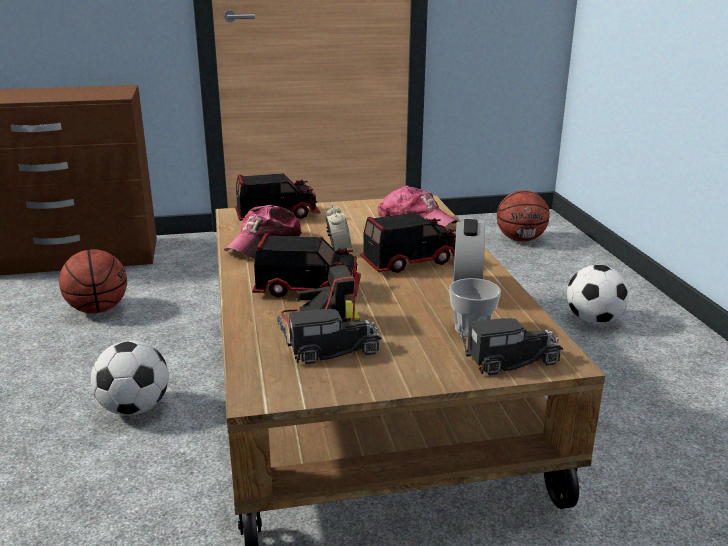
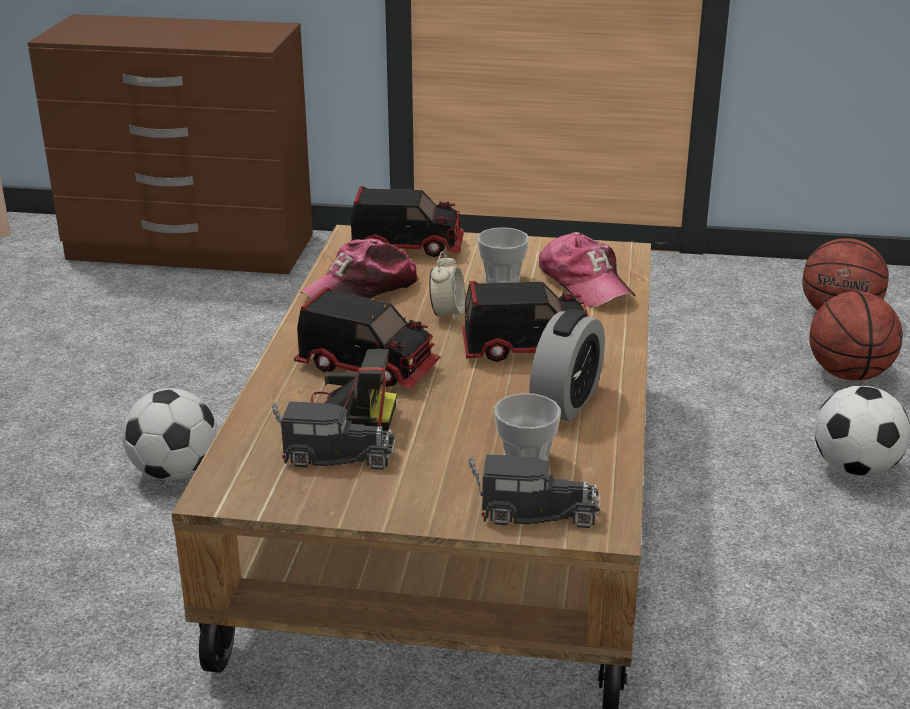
camera: 20 degrees right, 5 degrees up
(98, 309) = (193, 330): basketball -> basketball (848, 374)
(359, 225) = (502, 279): none -> cup

